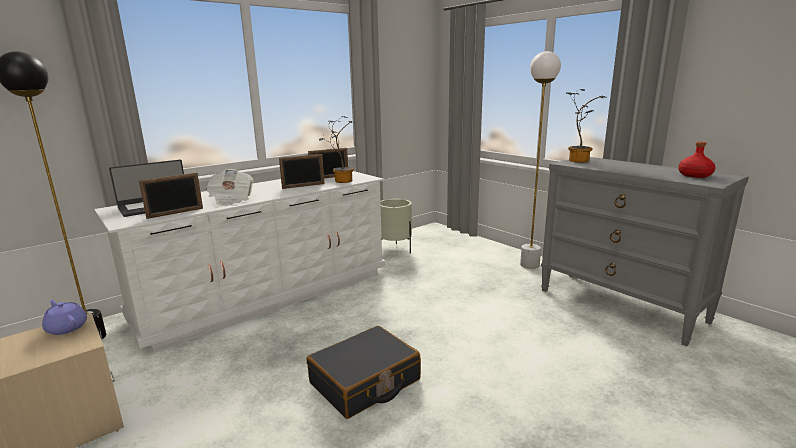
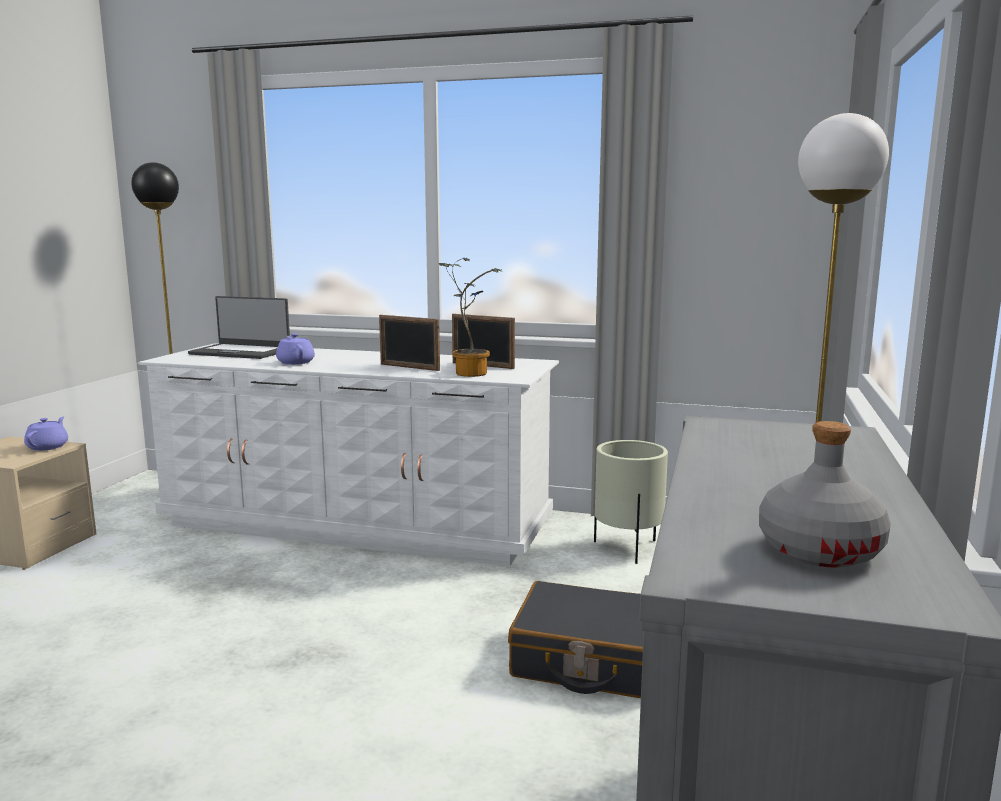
camera: 55 degrees right, 5 degrees down
(175, 213) = (217, 361): picture frame -> none
(231, 200) = (295, 362): newspaper -> purple teapot
(365, 382) = (168, 667): black suitcase -> black suitcase (590, 660)
(578, 160) = (787, 429): potted plant -> none
(694, 175) = (819, 550): red bottle -> grey bottle

